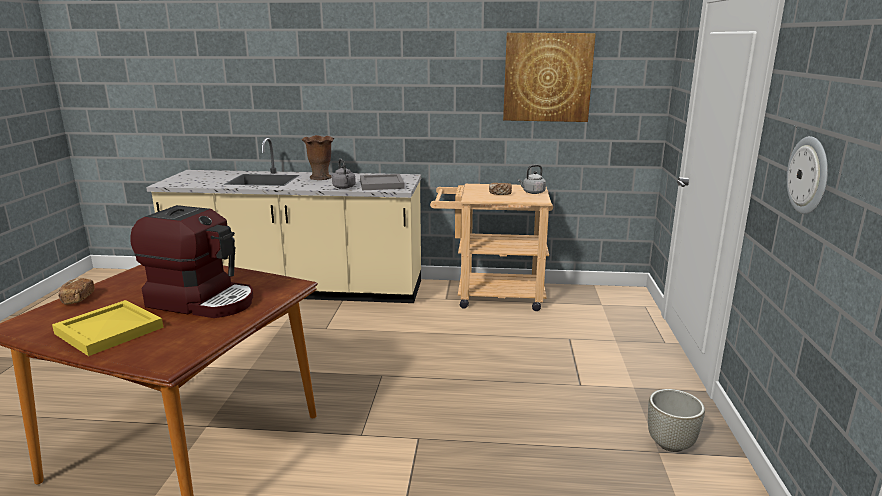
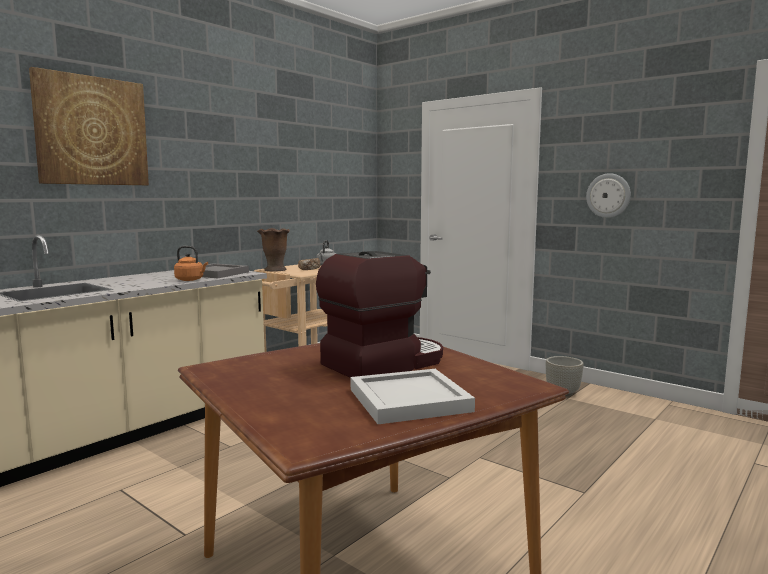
camera: 55 degrees left, 10 degrees down
(77, 299) = (265, 409): bread -> none
(108, 331) = (411, 400): yellow tray -> white tray
(321, 178) = (125, 280): brown vase -> brown vase (275, 270)
(344, 187) = (191, 280): grey kettle -> orange kettle
(547, 77) = (307, 166): picture -> picture (92, 131)

